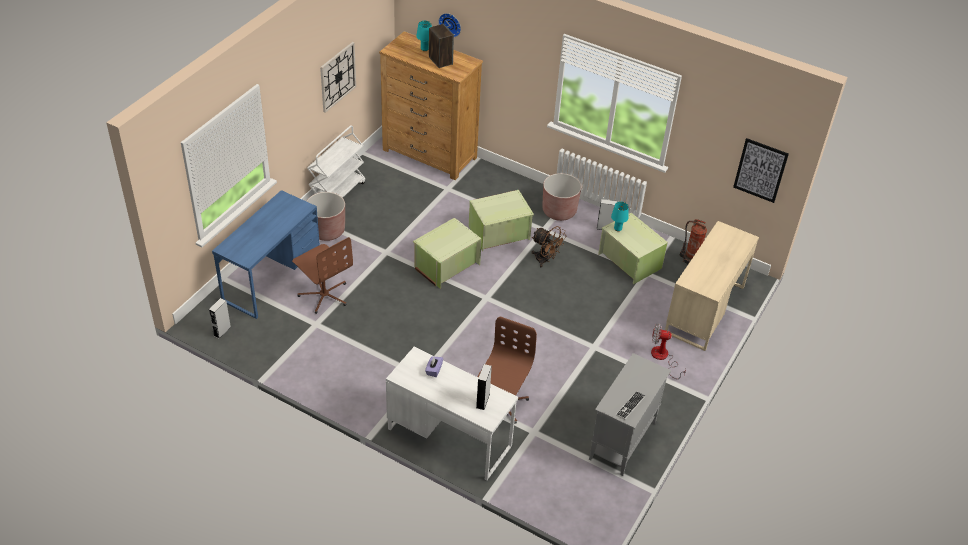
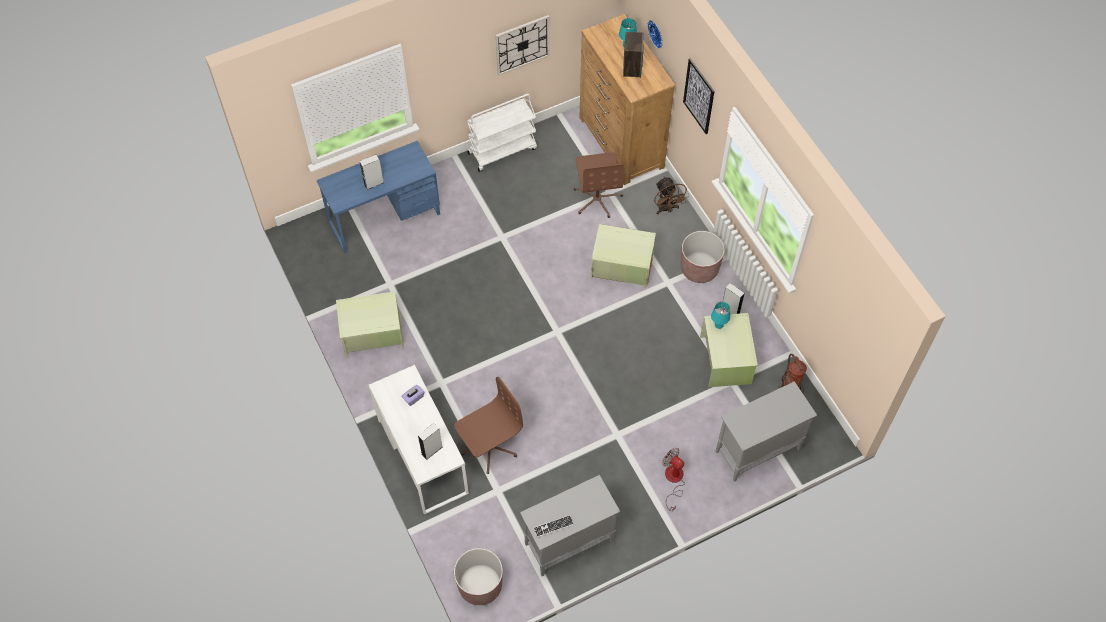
camera: 35 degrees right, 15 degrees up
(222, 331) = (309, 252): grey speaker -> grey speaker (374, 183)
(324, 295) = (417, 257): brown office chair -> brown office chair (597, 198)
(327, 230) = (465, 188): brown planter -> brown planter (480, 585)
(446, 265) = (545, 278): green storage box -> green storage box (372, 333)
(545, 260) = (643, 318): brown fan -> brown fan (667, 209)
(704, 309) = (757, 450): beige desk -> grey cabinet
(760, 170) = (860, 349): picture -> picture (699, 96)

